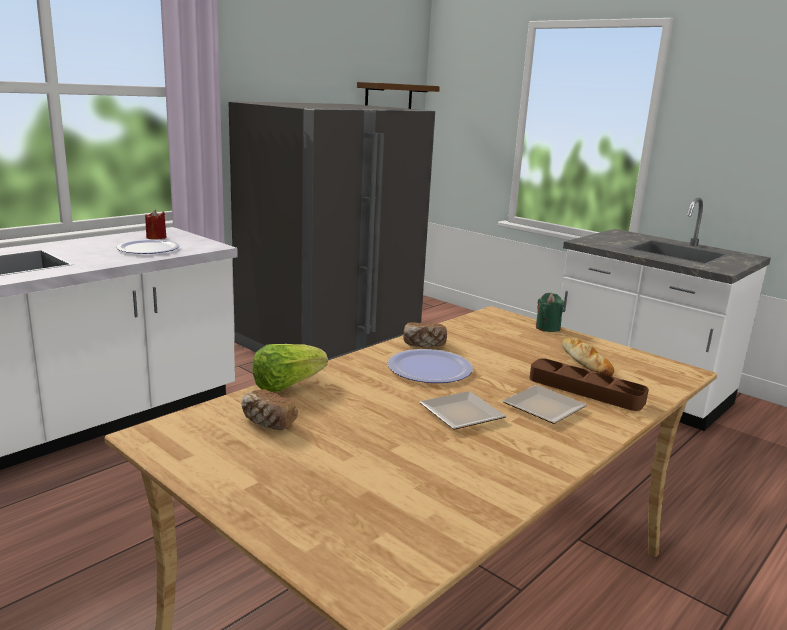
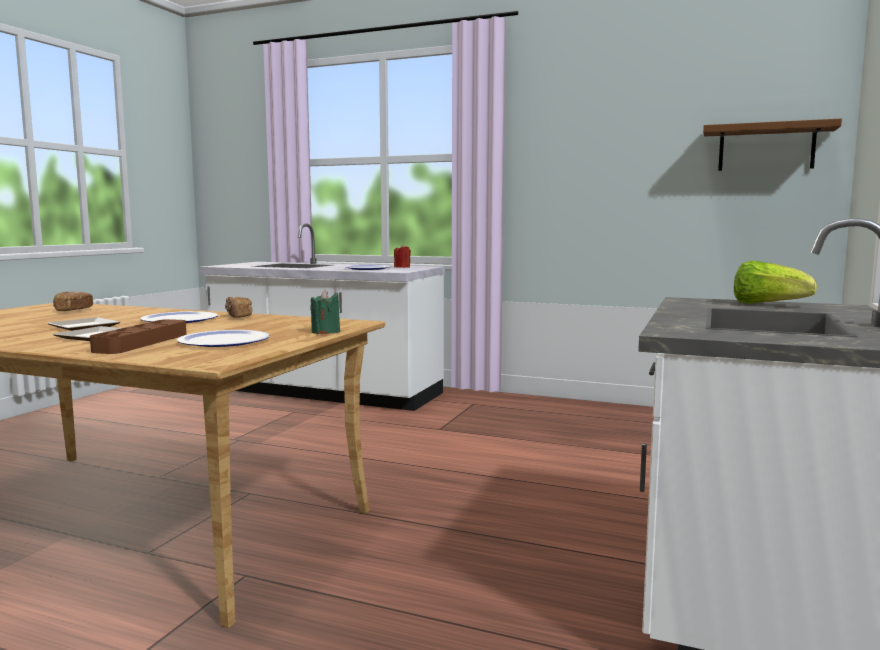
camera: 70 degrees right, 10 degrees down
(286, 385) = (134, 308): lettuce -> lettuce (767, 304)
(330, 342) = (581, 418): grey fridge -> none
(585, 361) = (224, 341): bread -> plate

